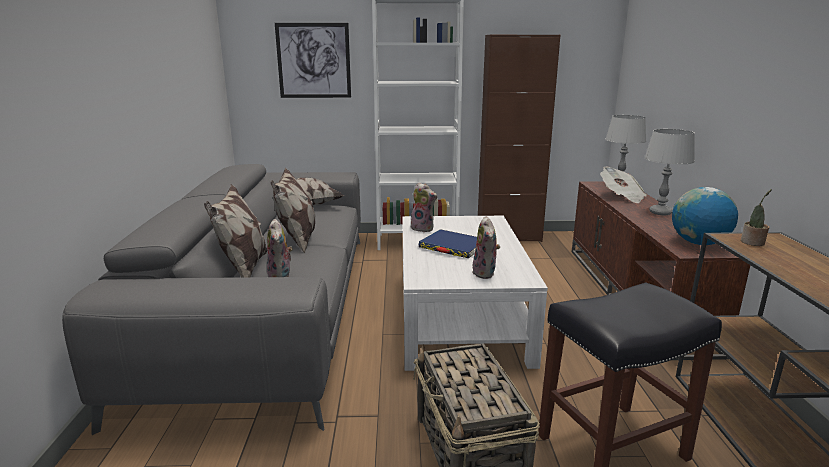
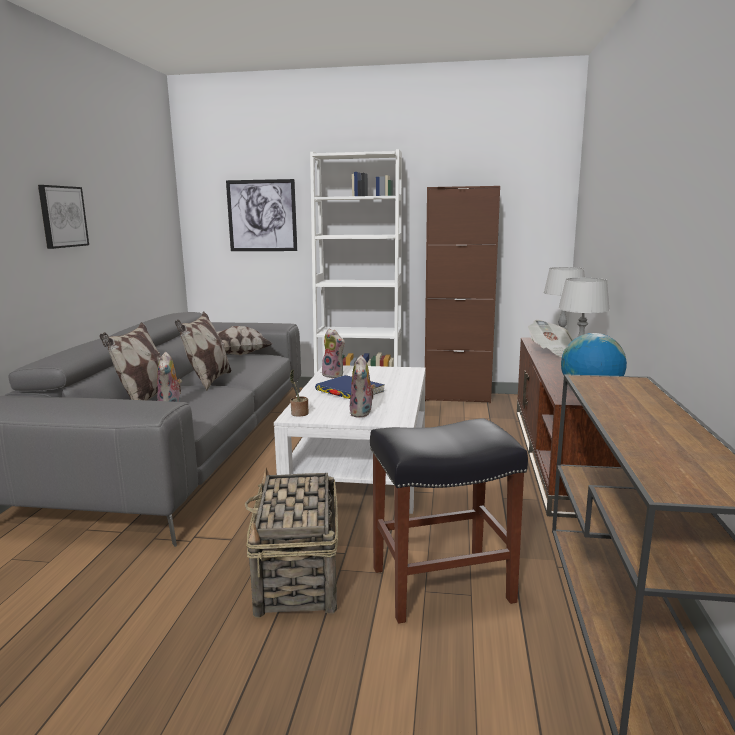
camera: 10 degrees right, 5 degrees down
(131, 67) = (62, 216): none -> picture
(753, 243) = (604, 384): potted plant -> potted plant (299, 414)

